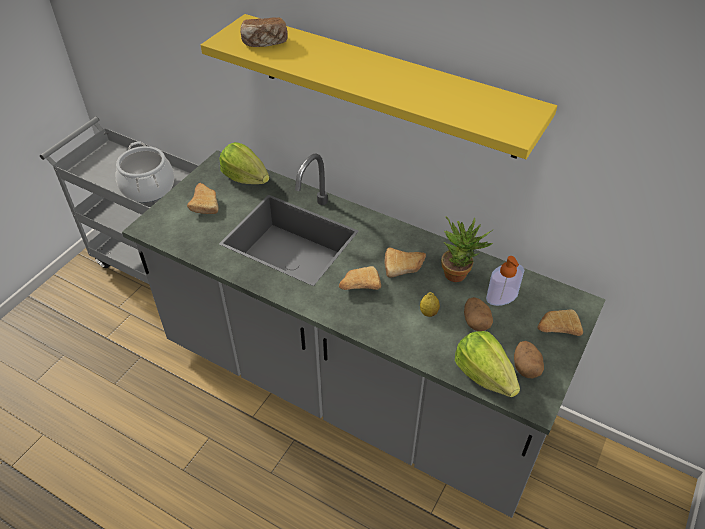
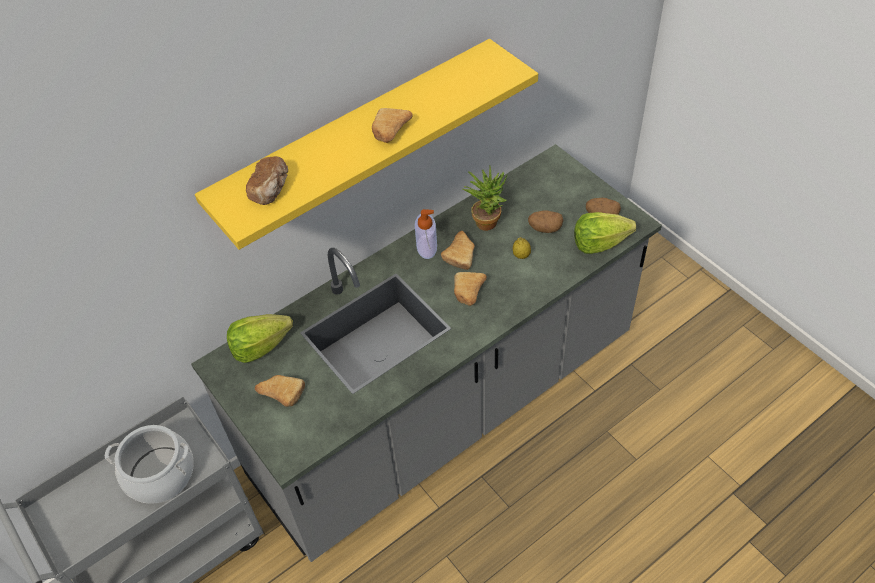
camera: 65 degrees left, 5 degrees up
(502, 296) = (525, 202): soap dispenser -> soap dispenser (426, 247)
(556, 329) = (572, 183): bread -> bread (389, 133)

